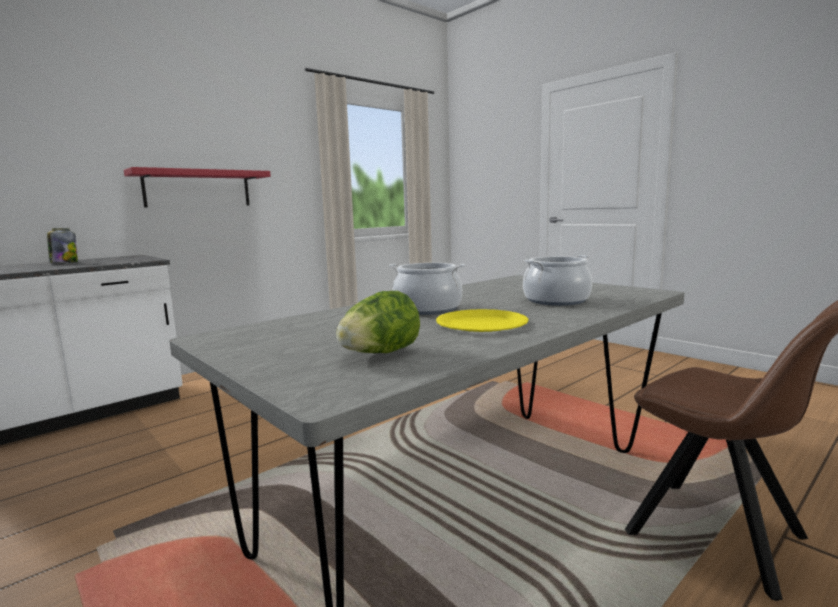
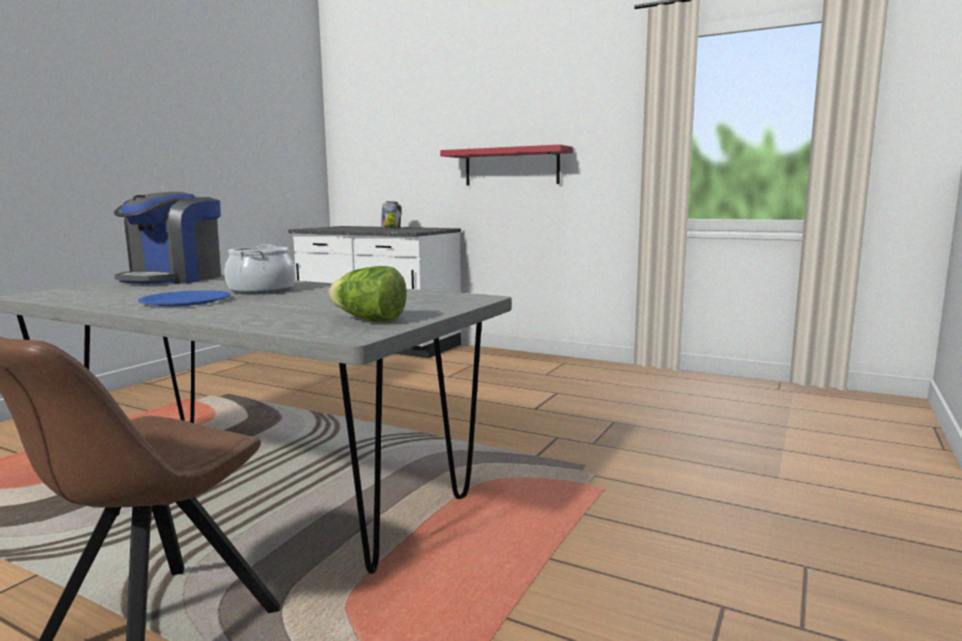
camera: 70 degrees right, 0 degrees up
(256, 338) = (174, 279): none -> coffee machine
(379, 354) = (106, 294): lettuce -> lettuce (369, 320)
(481, 323) = (186, 301): yellow plate -> blue plate
(556, 300) = (294, 310): cooking pot -> none

